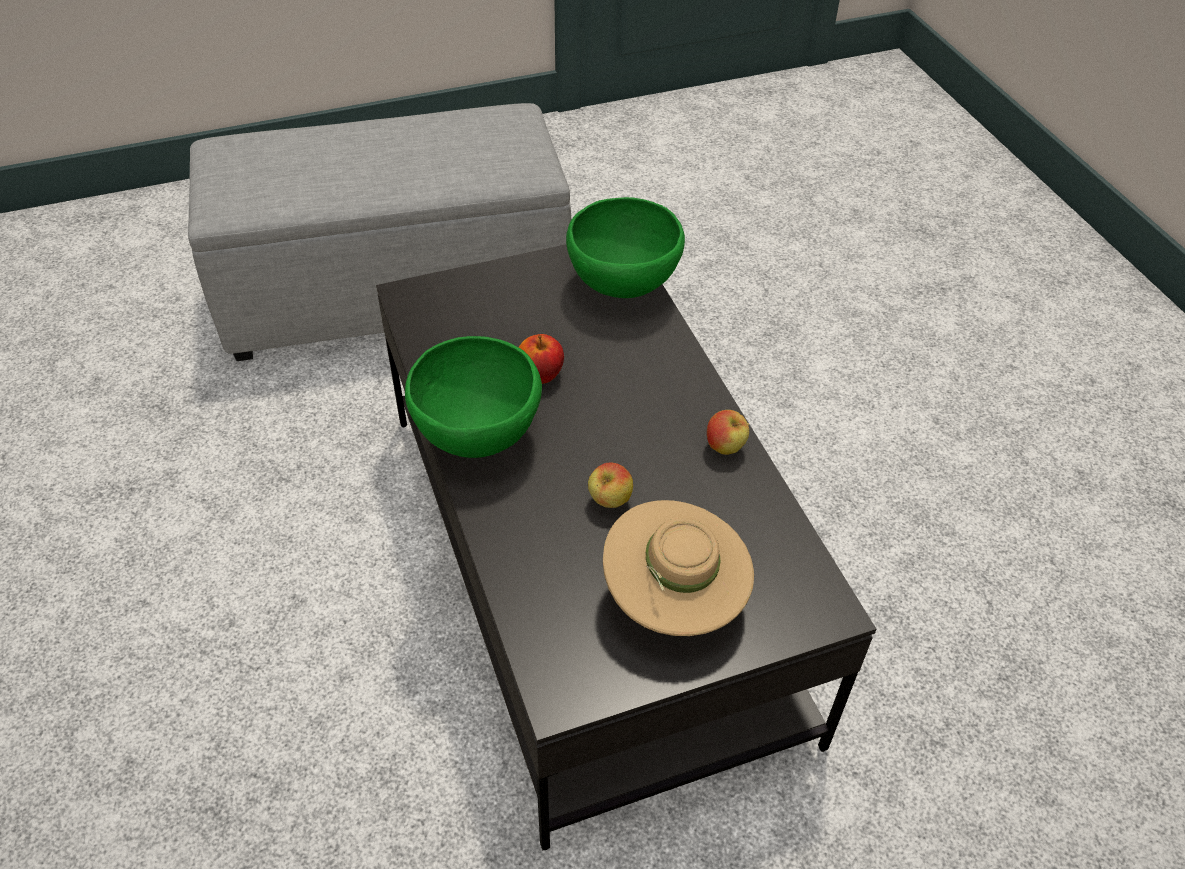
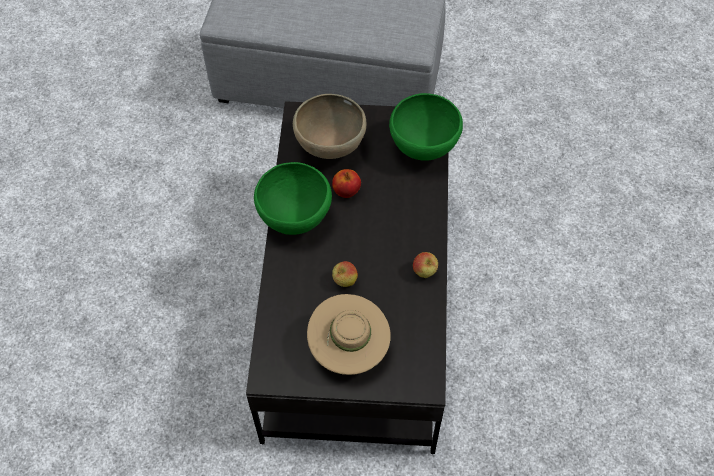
camera: 25 degrees right, 10 degrees up
(482, 325) = (330, 147): none -> brown bowl

